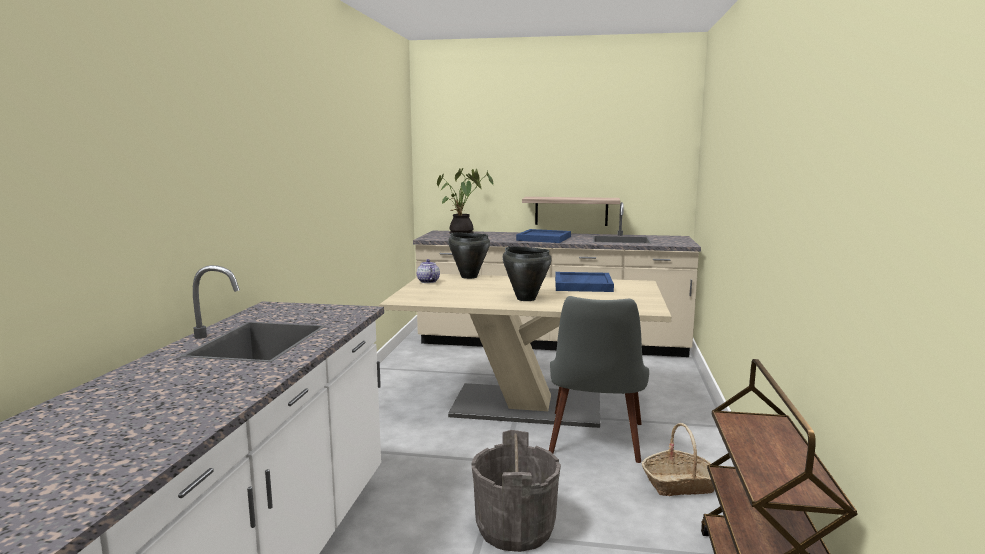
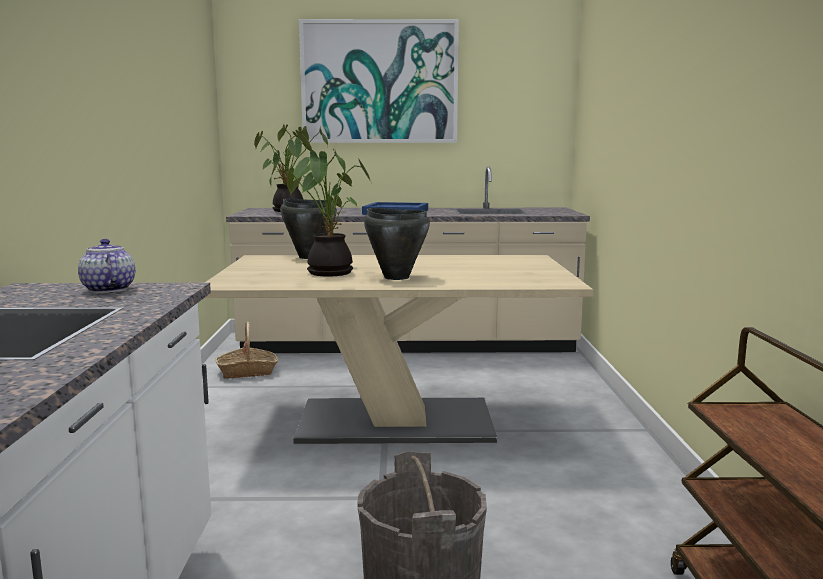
camera: 10 degrees left, 0 degrees up
(428, 281) = (255, 263): teapot -> teapot (107, 289)
(476, 292) = (326, 272): none -> potted plant
(536, 134) = (379, 82): none -> picture
(571, 211) = (425, 180): shelf -> none
(582, 285) = (460, 261): blue tray -> none
(595, 445) = (498, 465): grey chair -> none
(680, 484) = (621, 507): basket -> basket (247, 372)

